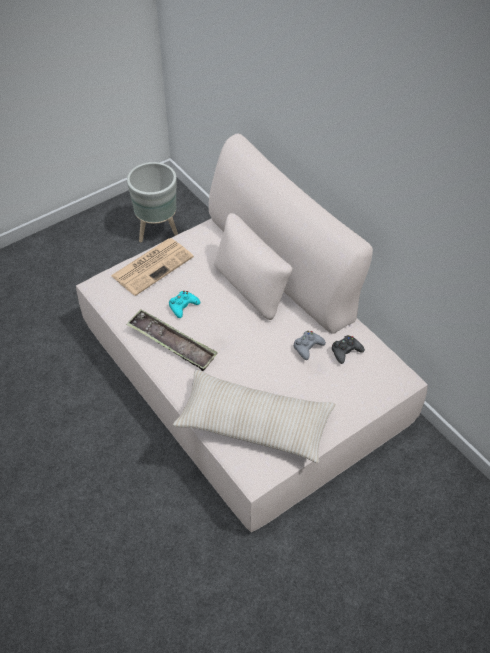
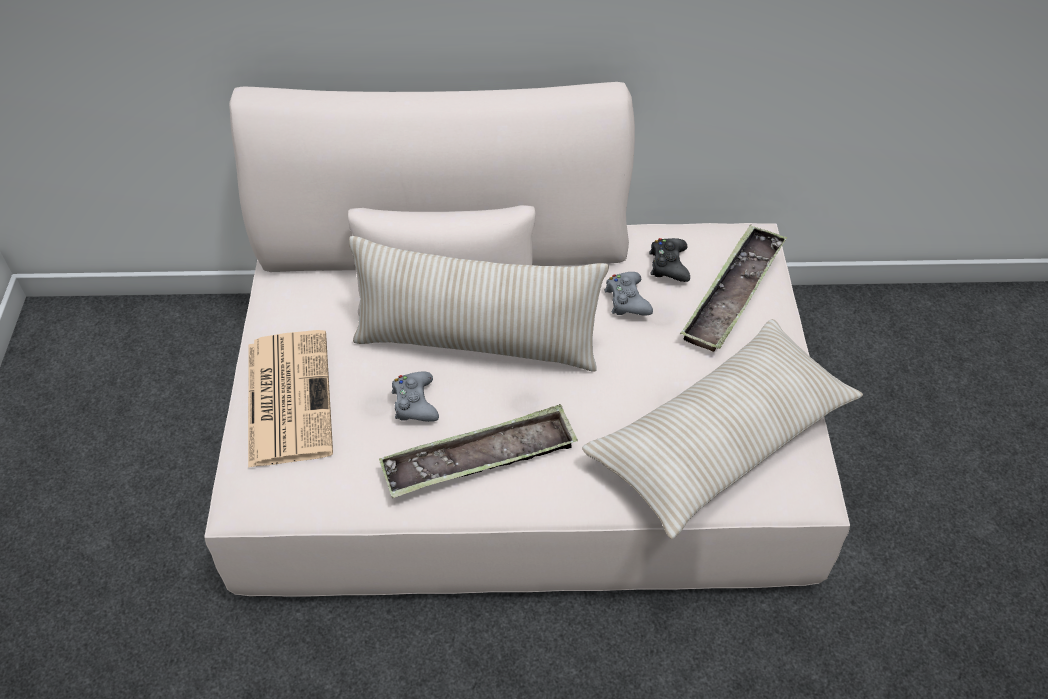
camera: 55 degrees left, 0 degrees up
(158, 231) = (137, 384): grey planter -> none
(183, 306) = (415, 403): turquoise game controller -> grey game controller
(233, 308) = (477, 343): none -> beige pillow
(350, 386) = (733, 294): none -> tray

